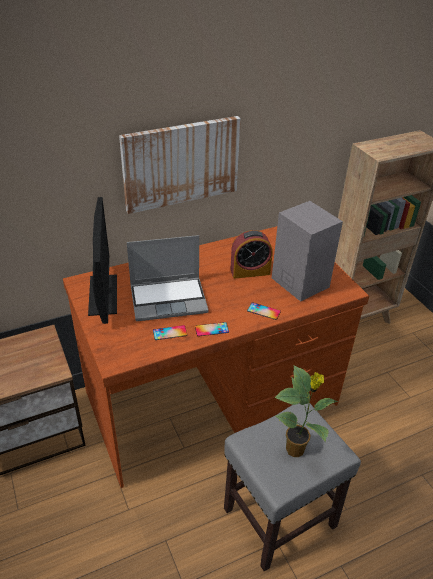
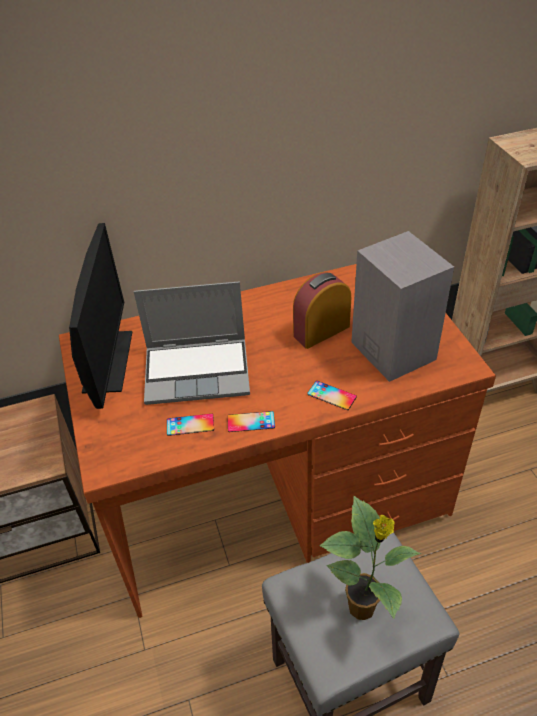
camera: 10 degrees right, 5 degrees up
(181, 163) = (220, 173): picture -> none
(250, 271) = (321, 331): alarm clock -> alarm clock turned 150 degrees clockwise

